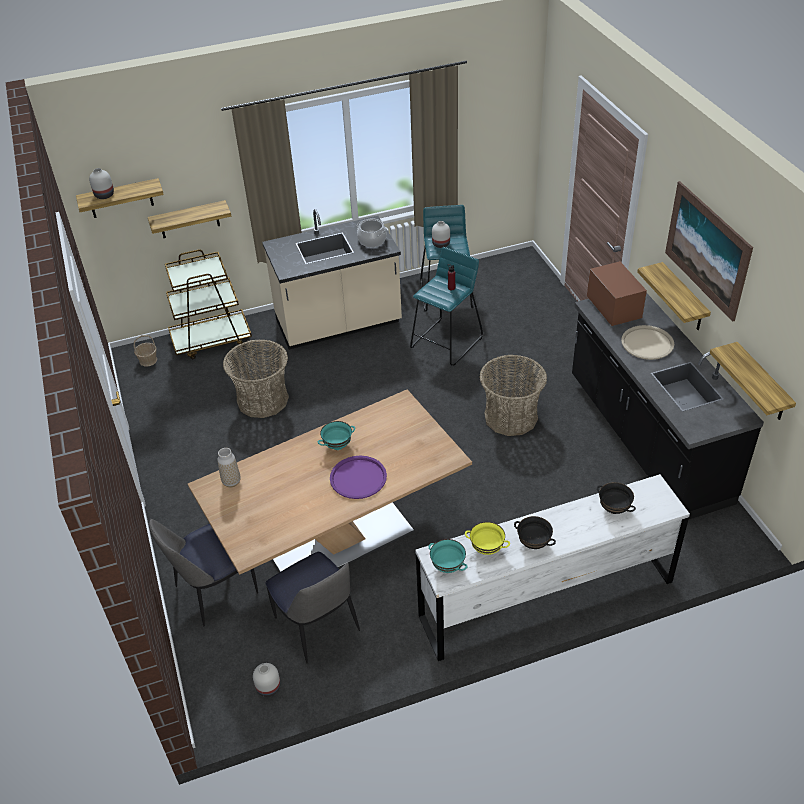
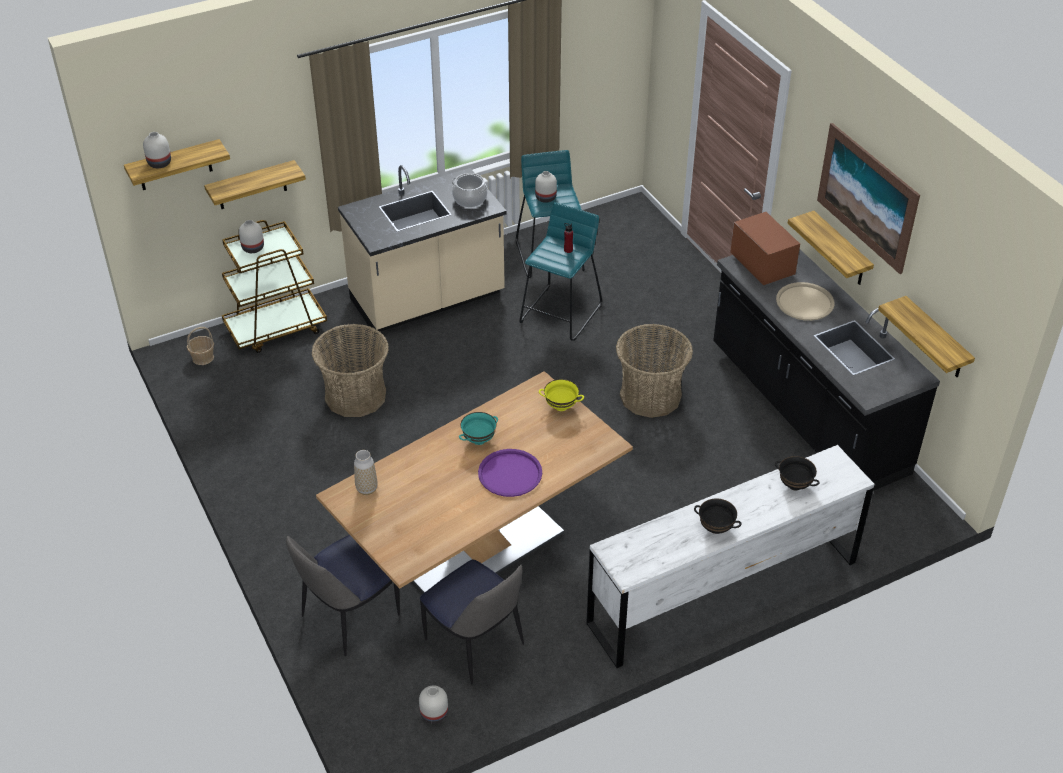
camera: 10 degrees left, 0 degrees up
(189, 272) = (253, 248): none -> white vase
(448, 567) = (629, 560): turquoise bowl -> none
(487, 549) = (667, 538): yellow bowl -> yellow bowl (561, 406)

